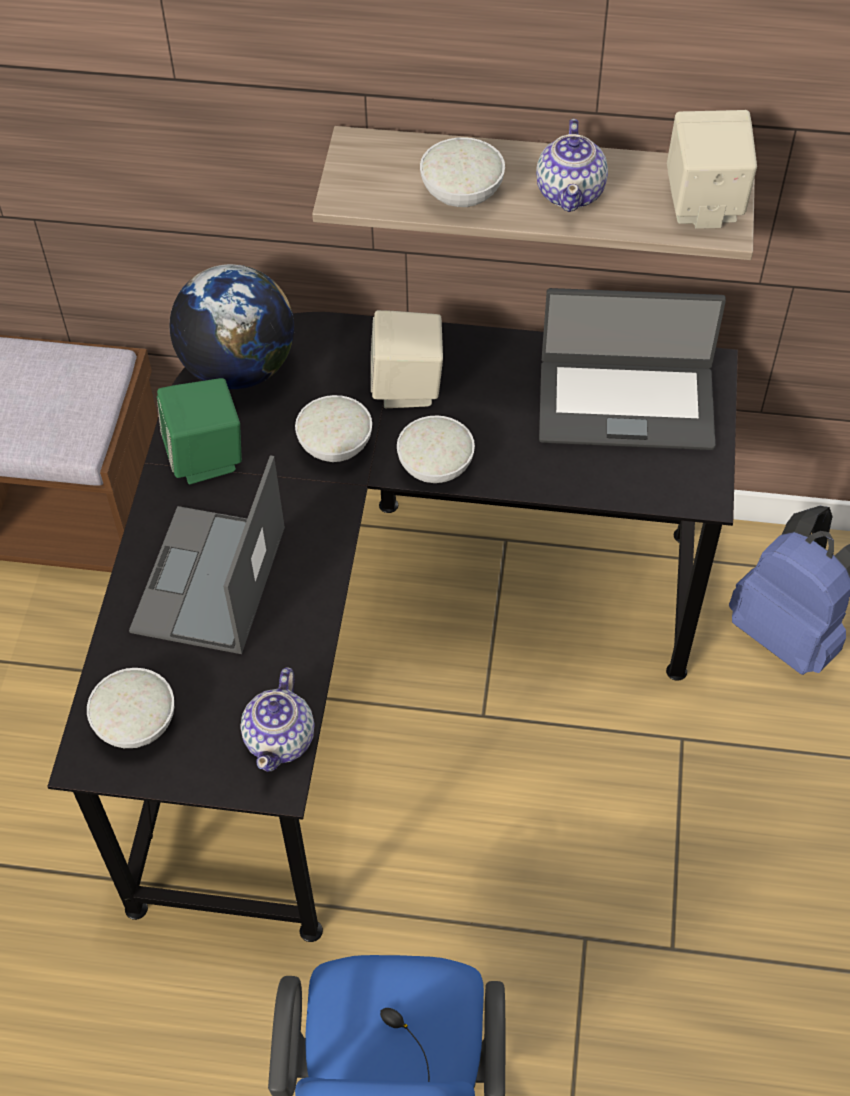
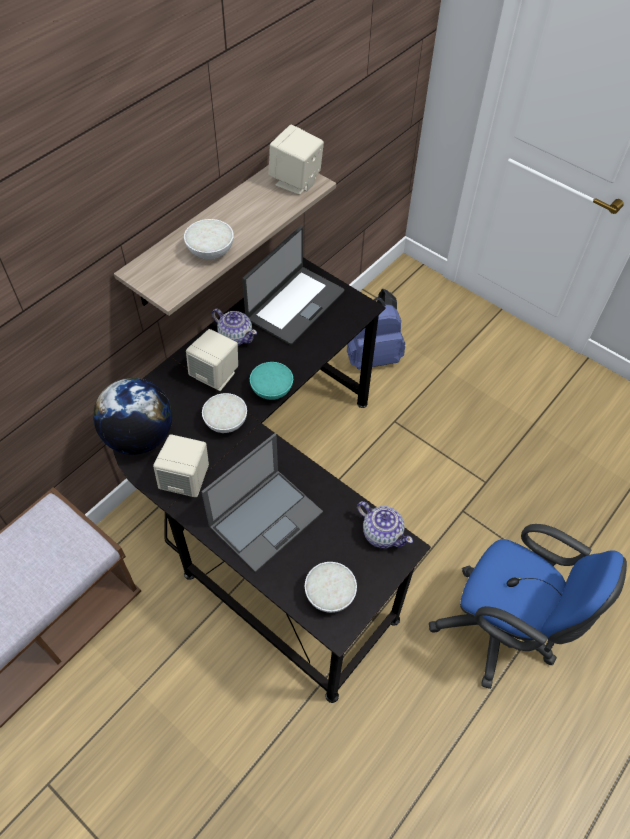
camera: 60 degrees left, 0 degrees up
(206, 457) = (186, 480): green speaker -> beige speaker
(209, 582) = (266, 518): laptop -> laptop turned 90 degrees counterclockwise
(436, 467) = (272, 390): white bowl -> turquoise bowl
(571, 192) = (247, 216): teapot -> teapot (235, 336)

